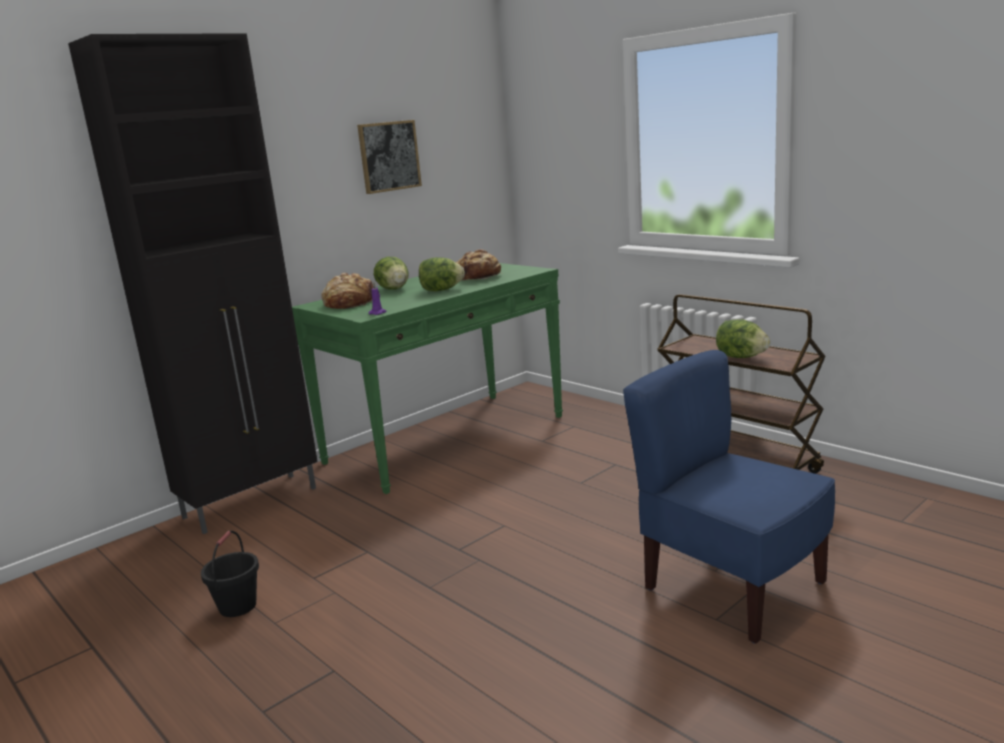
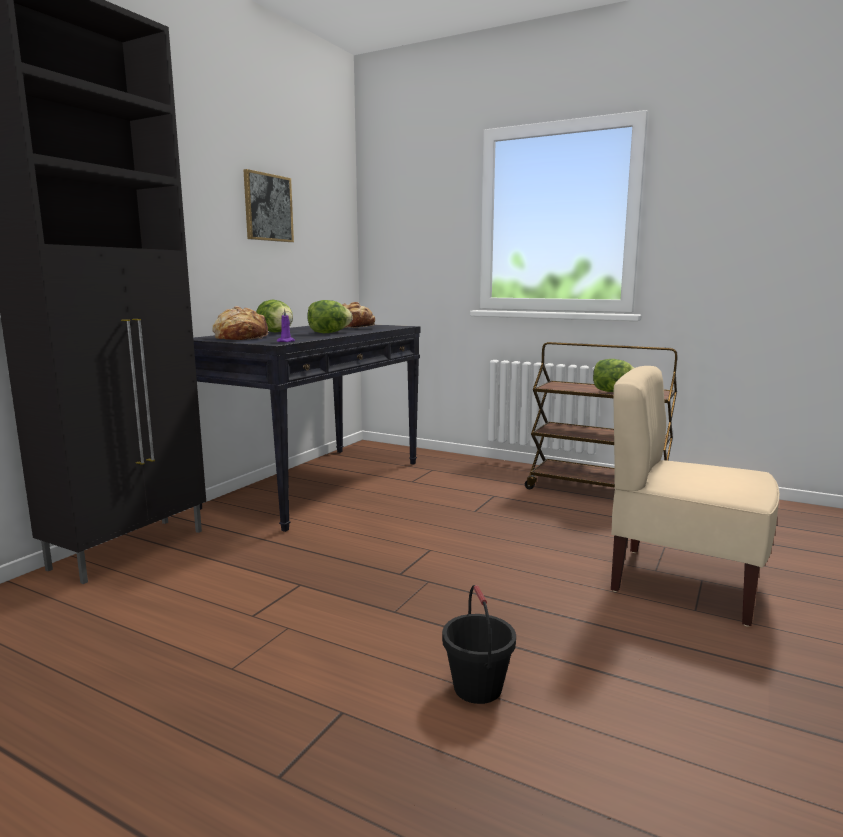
camera: 20 degrees left, 5 degrees down
(237, 606) = (171, 656): black bucket -> black bucket (477, 687)
(447, 438) = (317, 483): green console table -> black console table
(731, 587) = (682, 583): blue chair -> beige chair

